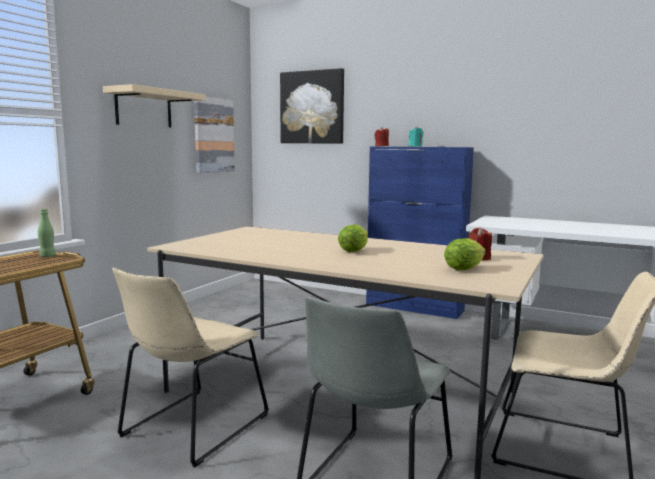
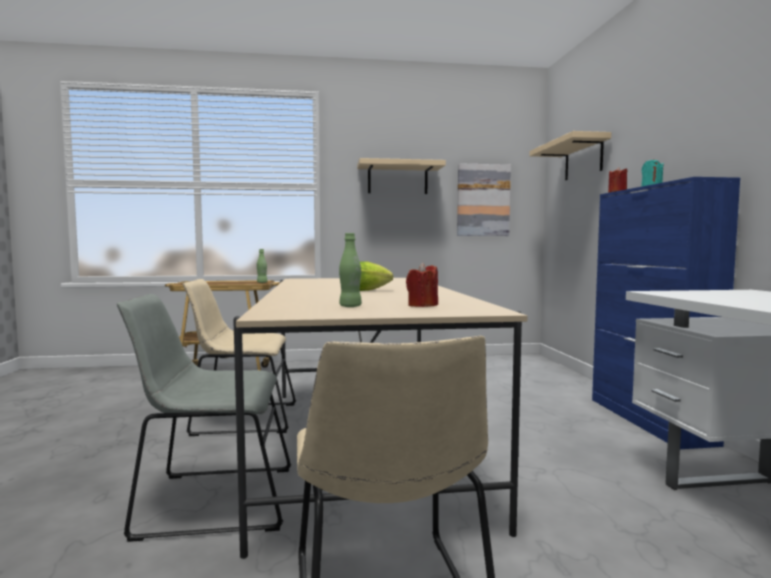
camera: 55 degrees right, 5 degrees down
(312, 107) = (583, 159): picture -> beige shelf
(466, 268) = (350, 306): lettuce -> green bottle

